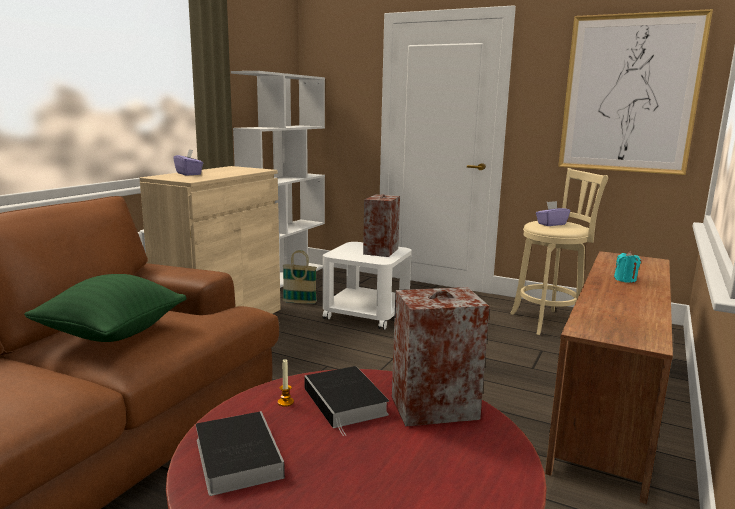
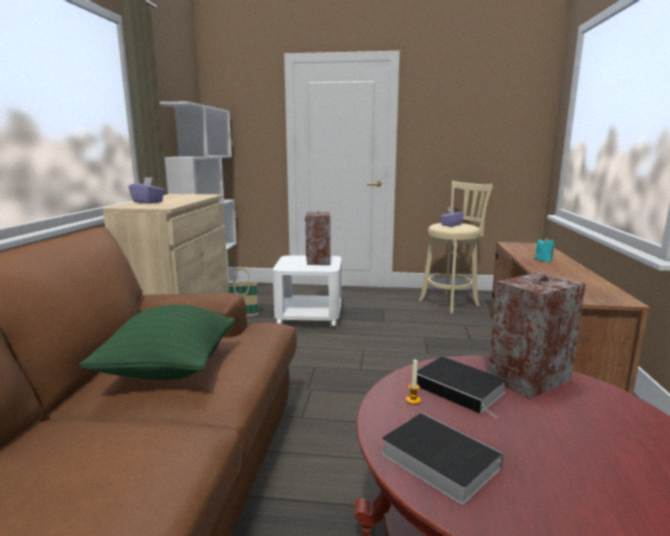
camera: 20 degrees left, 0 degrees up
(629, 94) = (490, 122): picture -> none

